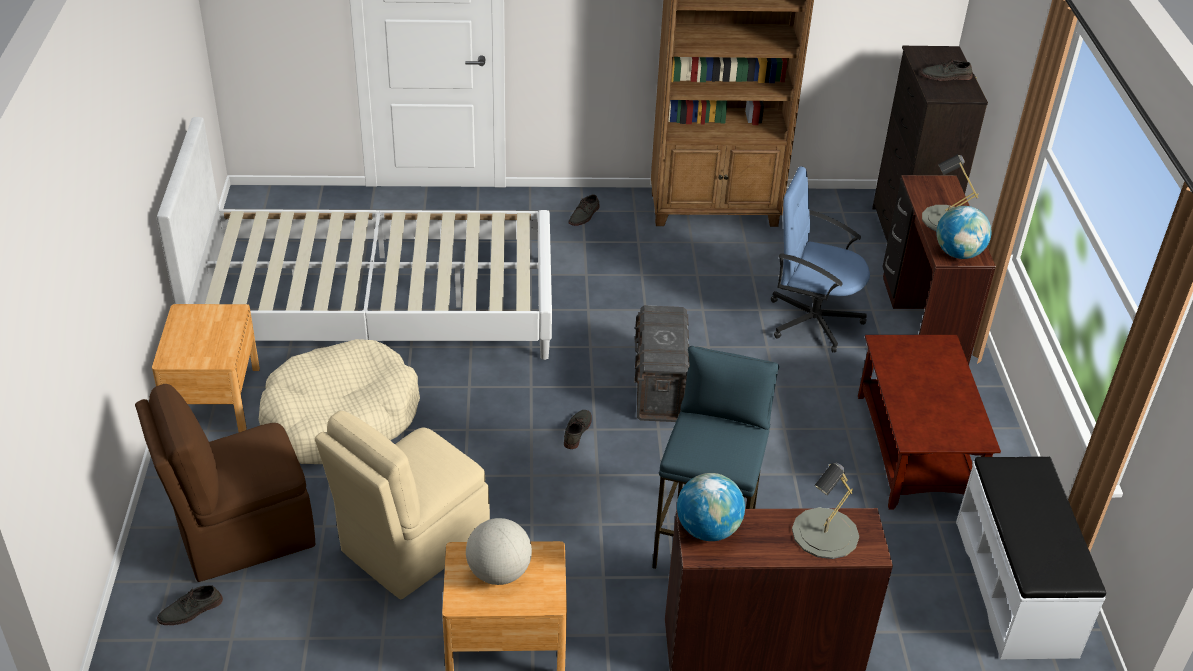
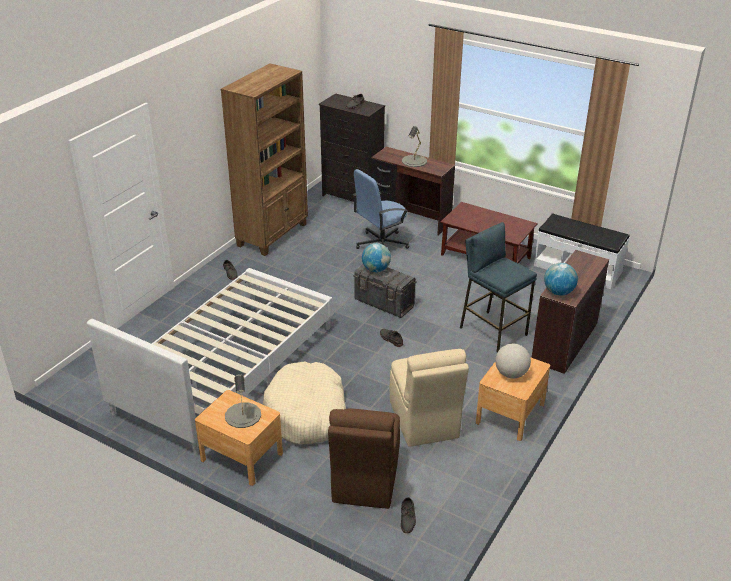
camera: 55 degrees left, 5 degrees down
(825, 533) = (581, 266): grey table lamp -> grey table lamp (243, 415)
(958, 253) = (439, 168): globe -> globe (376, 269)

